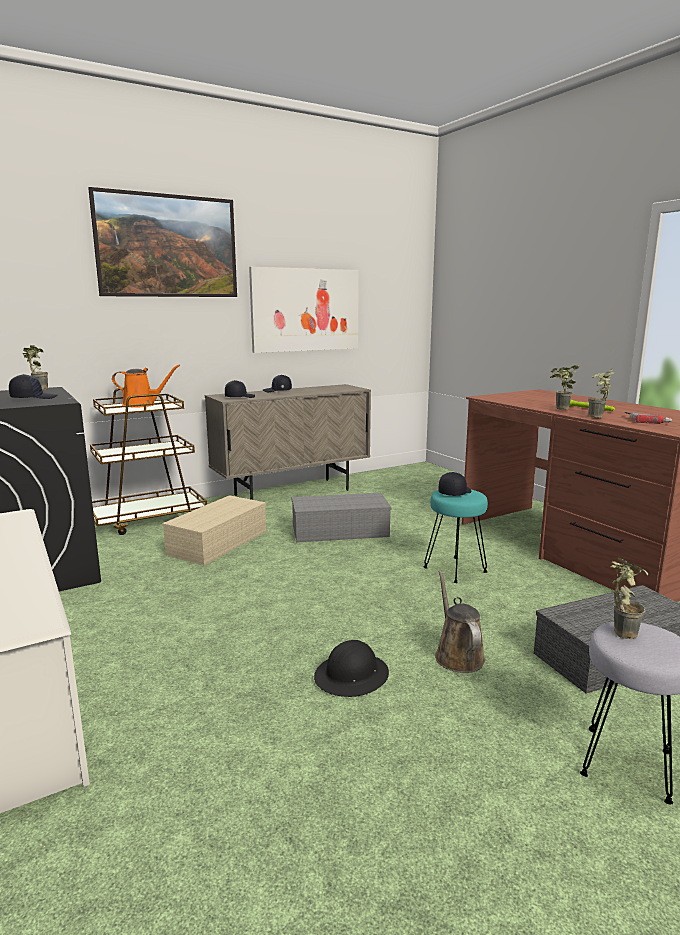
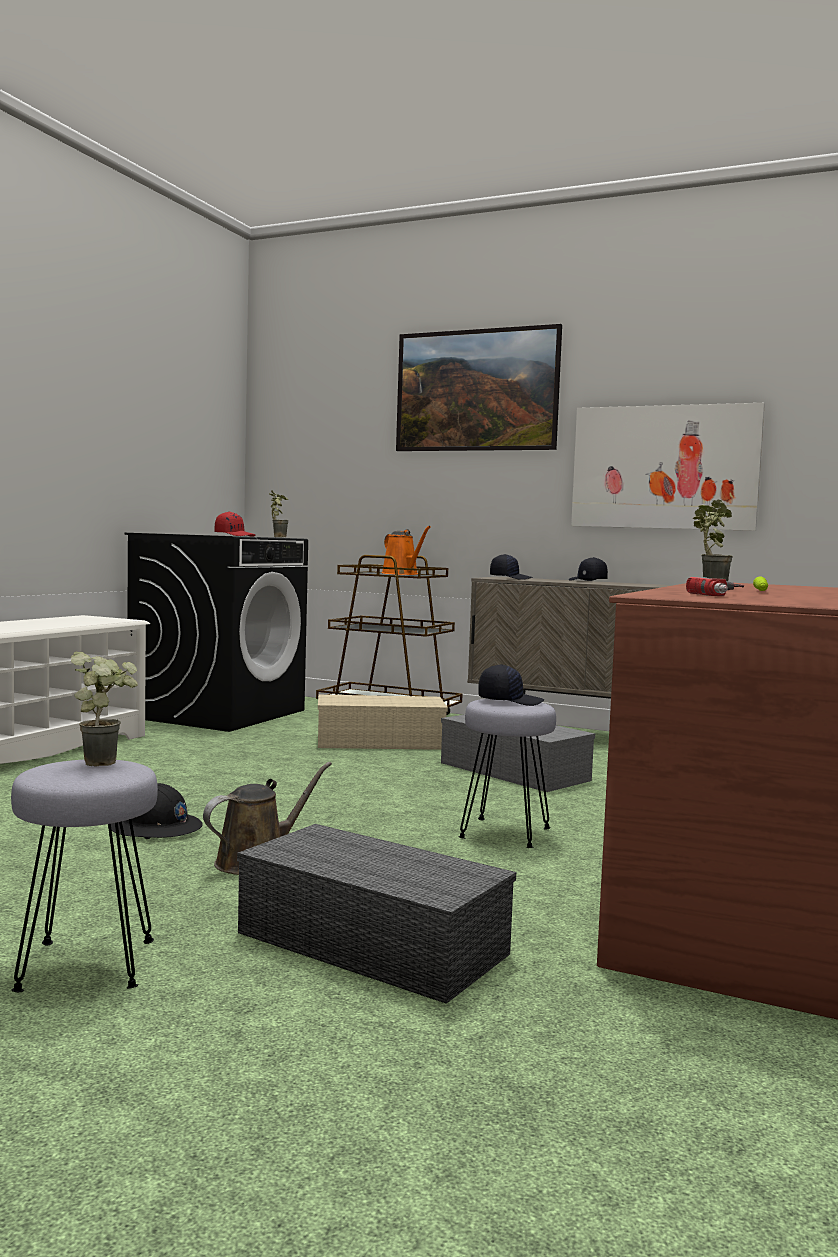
camera: 55 degrees right, 10 degrees down
(33, 398) = (235, 535): black cap -> red cap
(454, 569) = (505, 832): turquoise stool -> grey stool
(598, 418) = (675, 589): potted plant -> none

